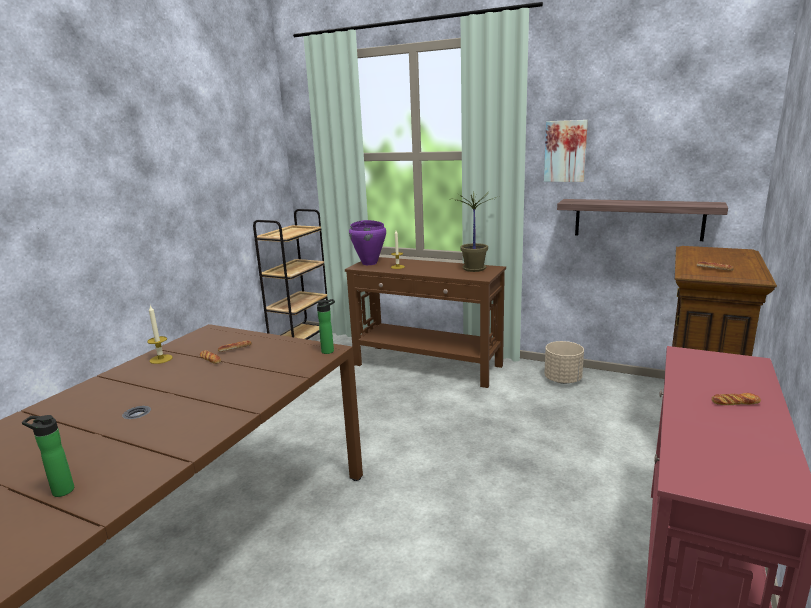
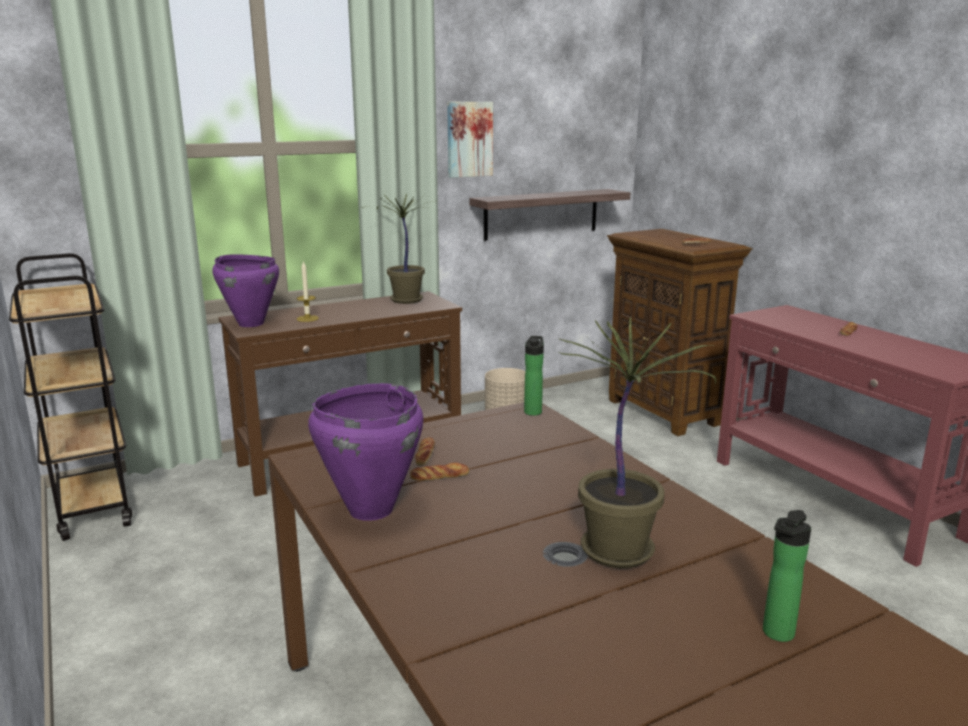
camera: 55 degrees left, 0 degrees up
(144, 424) = (620, 551): none -> potted plant
(161, 359) = (369, 509): candle -> purple cooking pot

